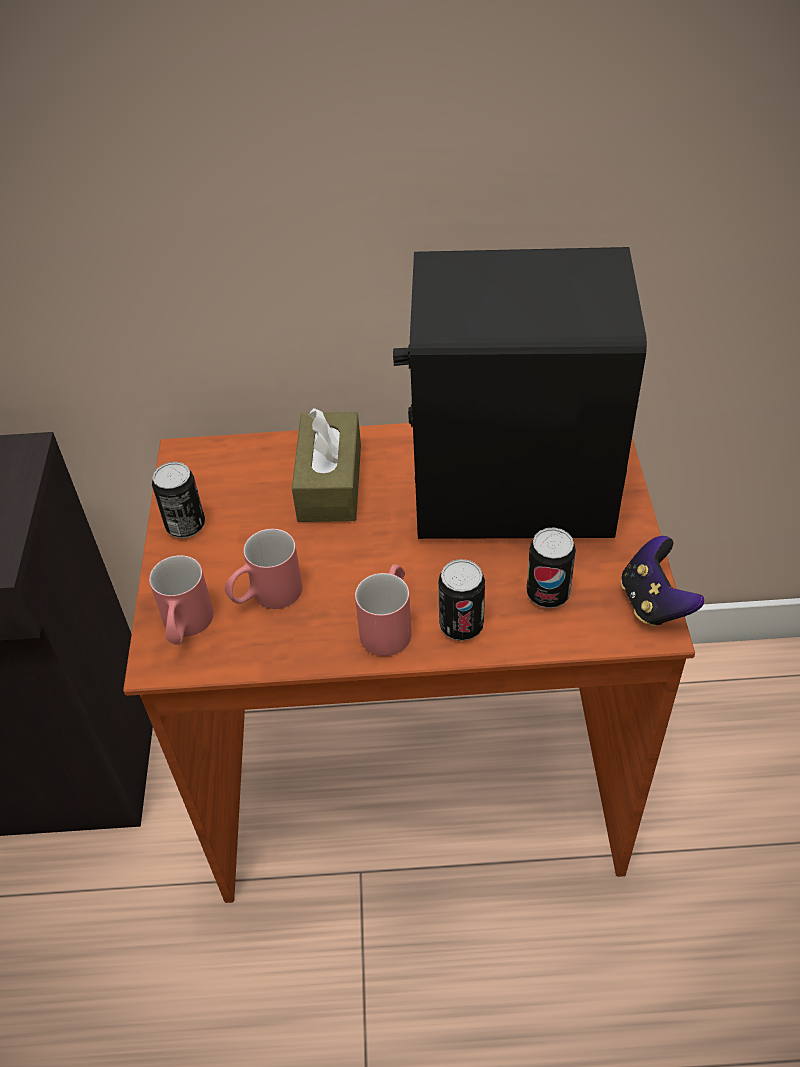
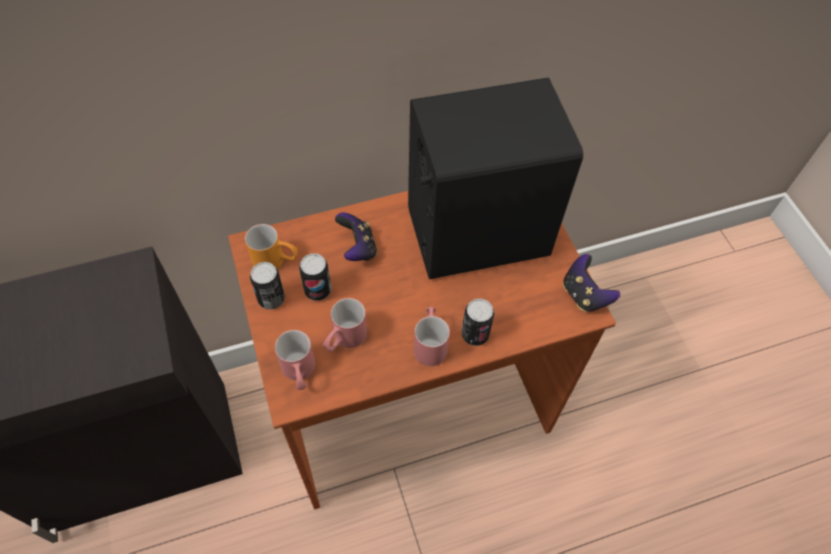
camera: 20 degrees left, 10 degrees up
(210, 480) = (276, 261): none -> orange mug
(330, 482) = (358, 248): brown tissue box -> game controller
(548, 594) = (520, 302): can -> can (318, 290)

